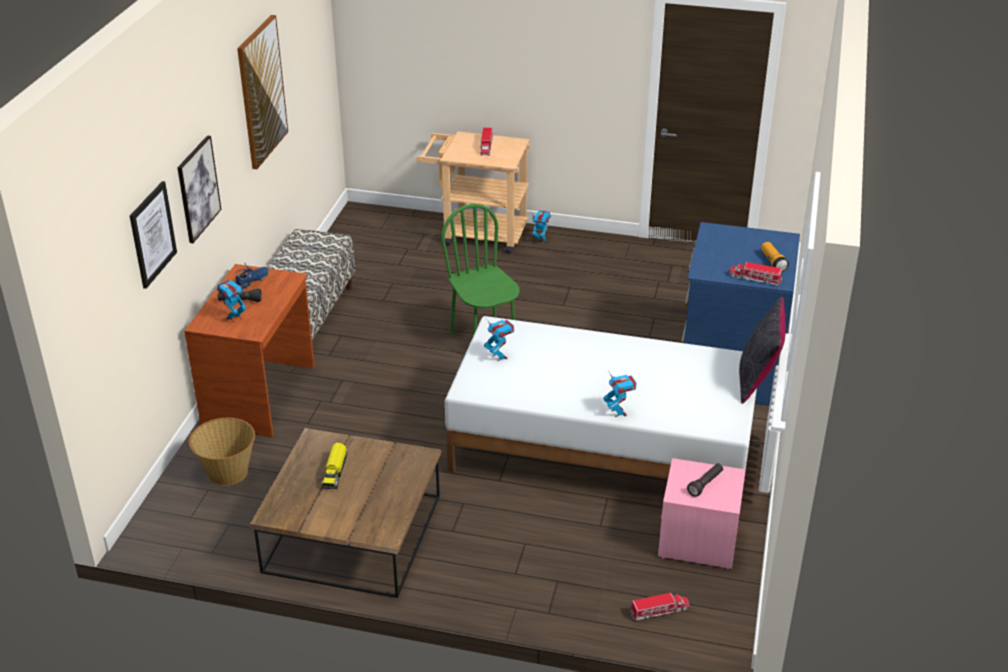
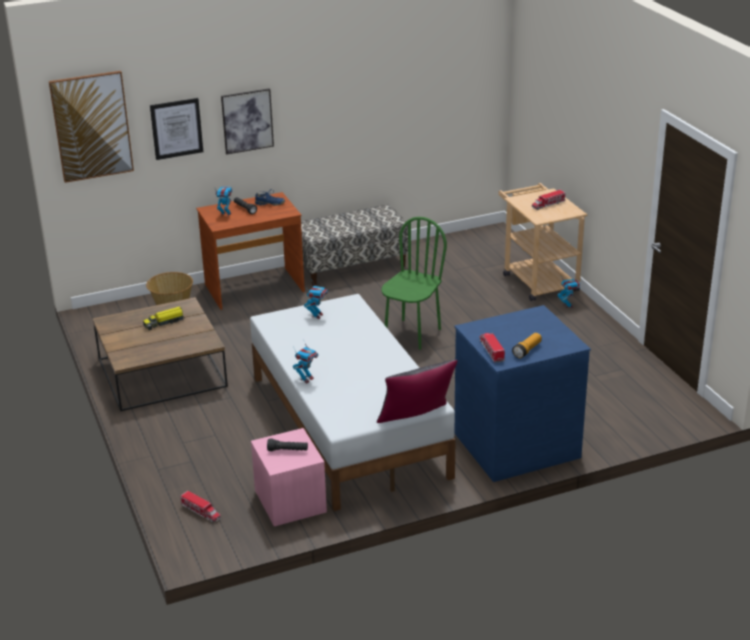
camera: 55 degrees right, 5 degrees down
(261, 92) = (363, 84): picture -> picture (92, 126)

